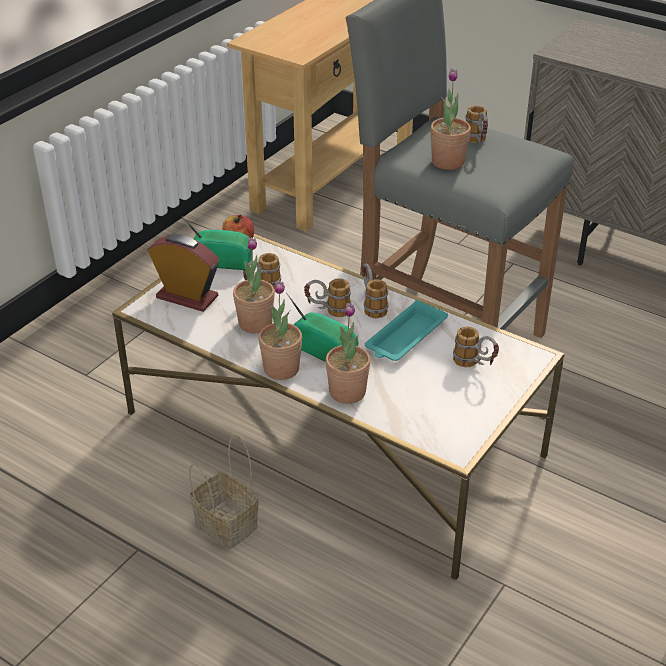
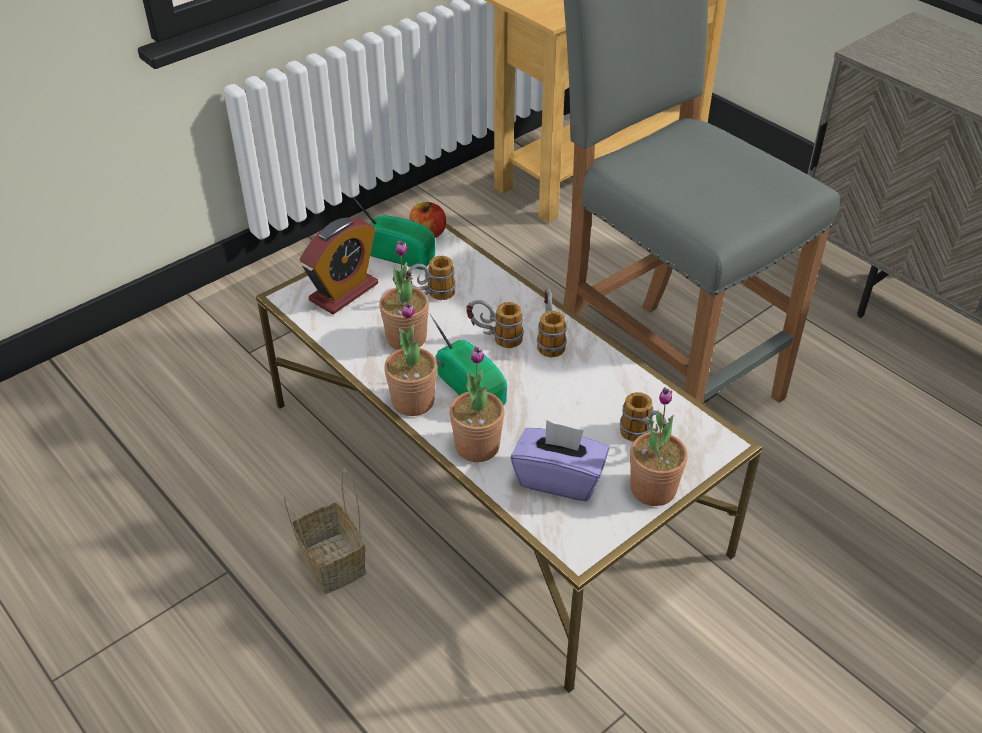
camera: 15 degrees right, 5 degrees up
(187, 297) = (344, 292): alarm clock -> alarm clock turned 90 degrees clockwise
(405, 337) = (573, 388): turquoise tray -> none
(421, 403) = (559, 478): none -> purple tissue box
(448, 162) = (674, 179): potted plant -> potted plant (653, 489)
(477, 143) = (721, 159): mug -> none

